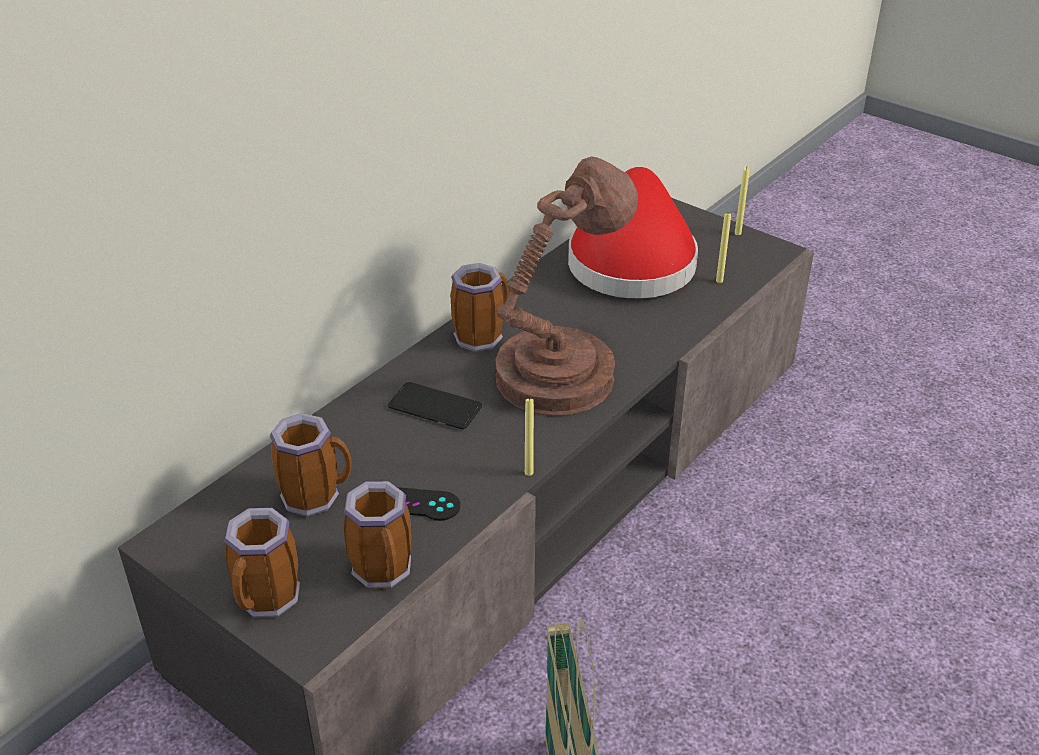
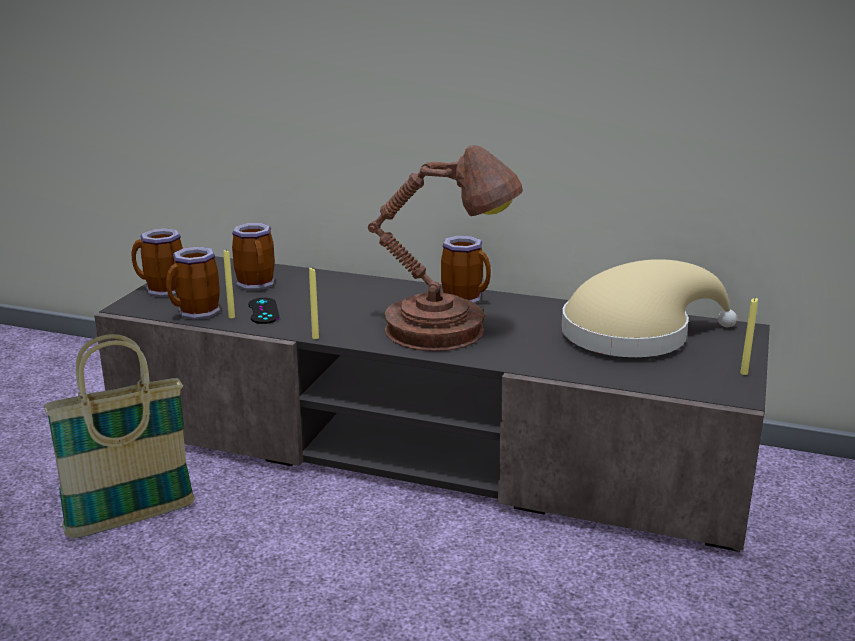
camera: 70 degrees right, 15 degrees down
(435, 407) = (369, 300): phone -> none
(631, 260) = (634, 334): red hat -> beige hat
(719, 281) = (645, 374): yellow candle -> yellow candle (231, 317)

